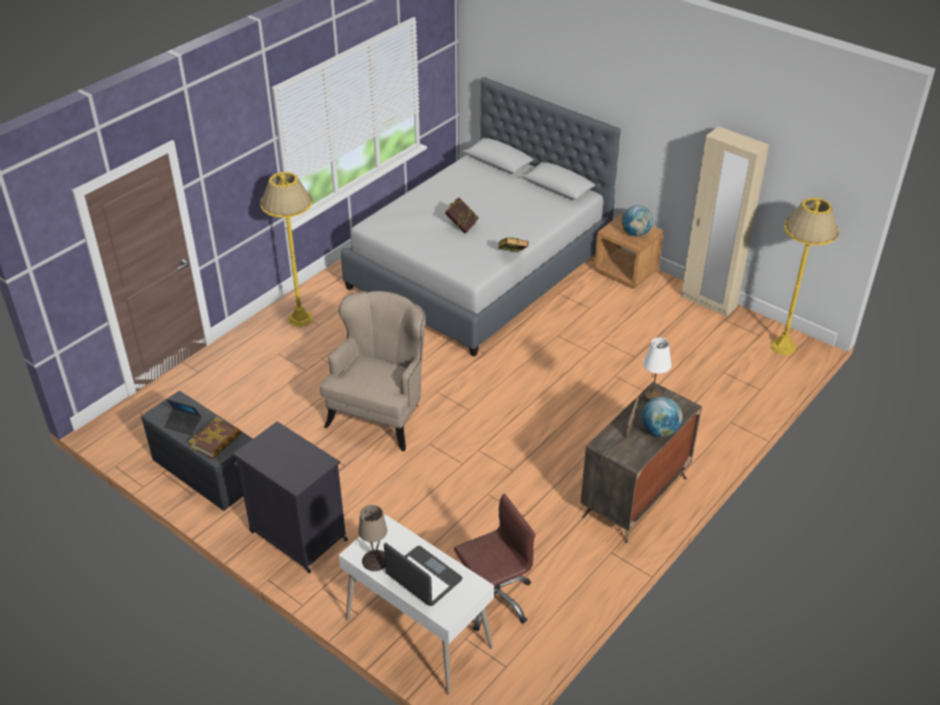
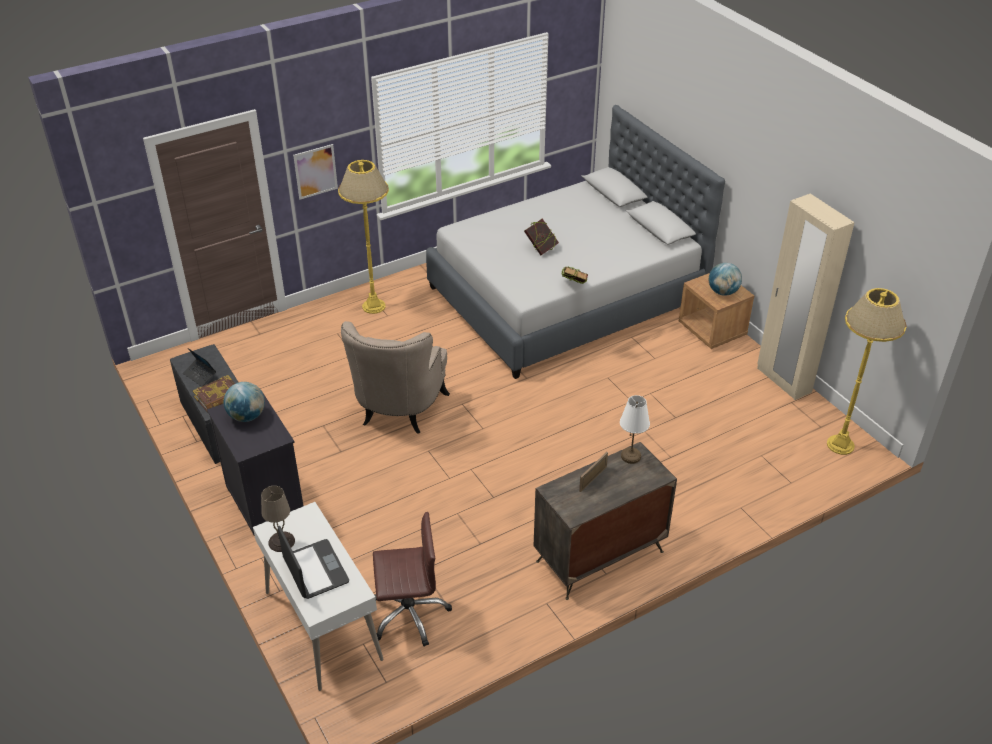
camera: 20 degrees right, 0 degrees up
(230, 193) = (315, 171): none -> picture
(380, 414) = (398, 412): beige armchair -> beige armchair turned 150 degrees clockwise
(659, 431) = (618, 492): globe -> globe (247, 416)

